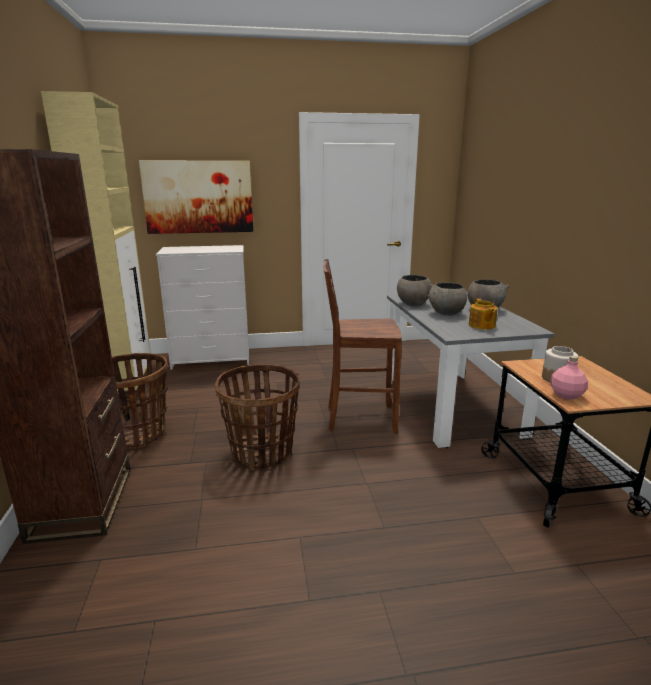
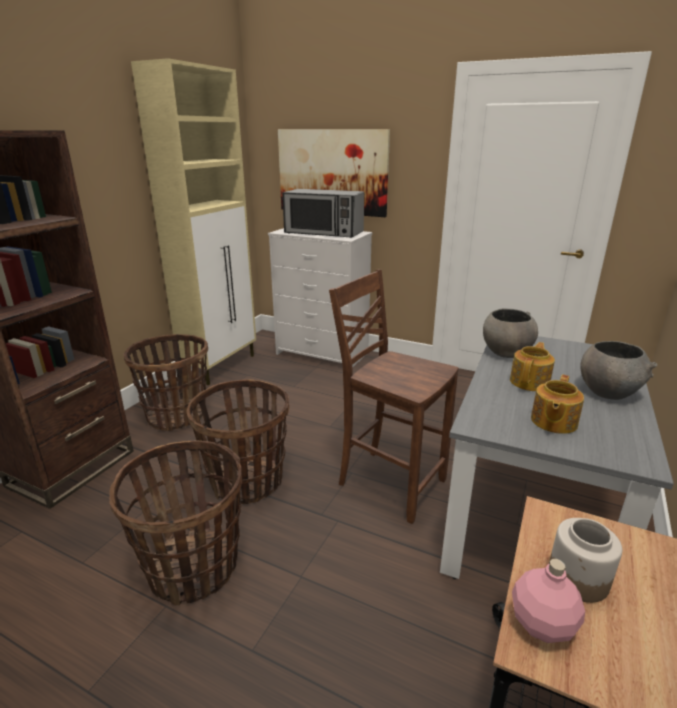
camera: 35 degrees right, 5 degrees up
(206, 249) = (324, 233): none -> microwave
(291, 511) = (194, 568): none -> basket
(446, 313) = (530, 382): grey bowl -> teapot

